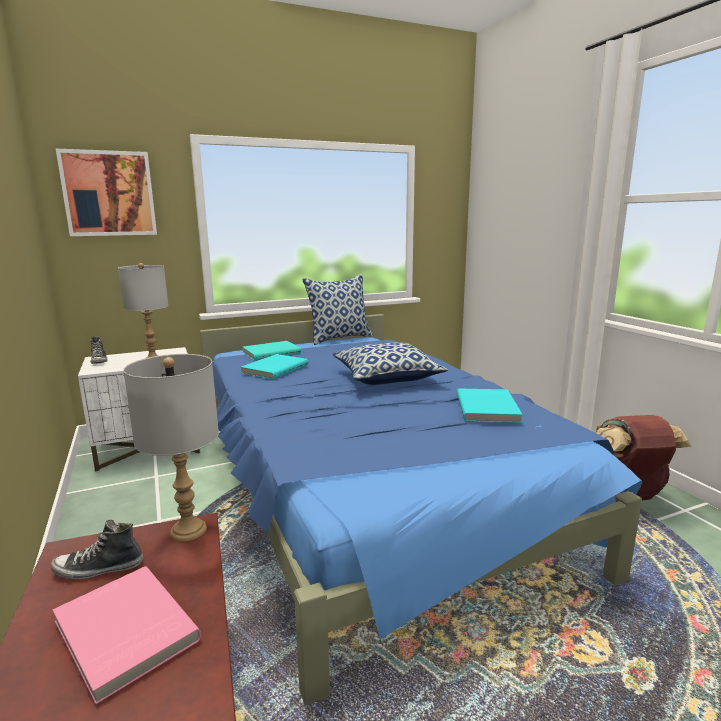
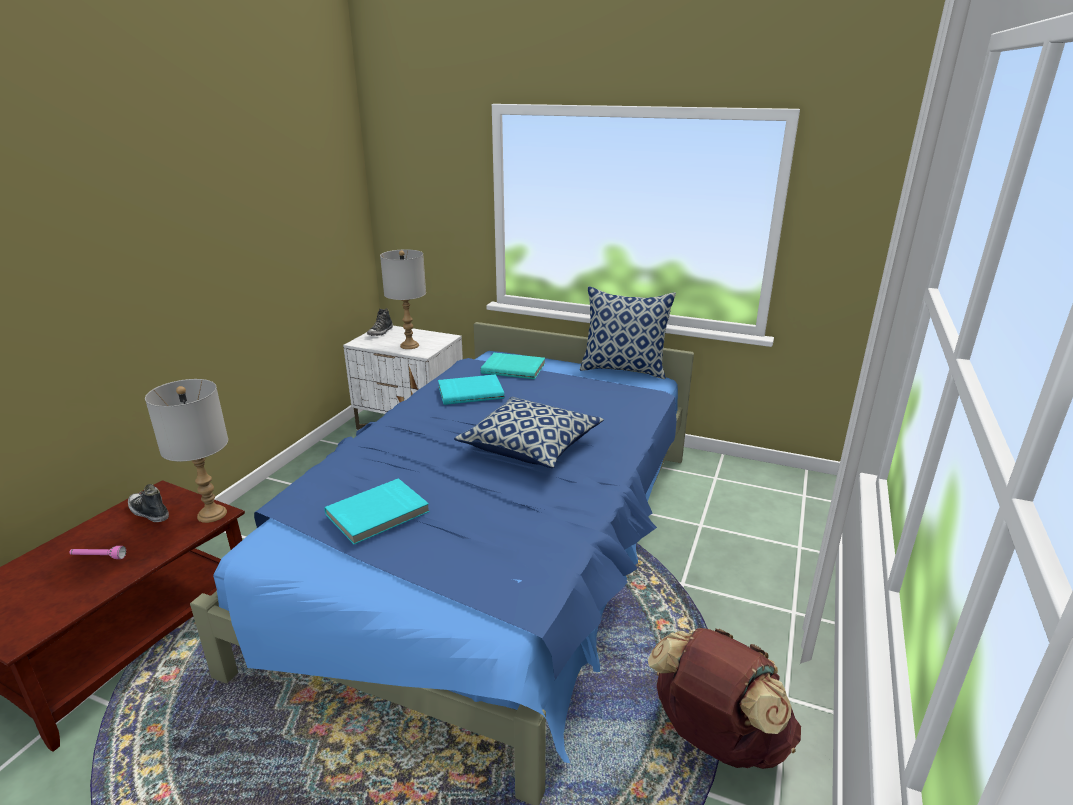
camera: 45 degrees right, 10 degrees up
(109, 194) = (417, 168): picture -> none
(123, 632) = (98, 557): pink book -> pink flashlight
(488, 408) = (519, 533): turquoise book -> turquoise book (378, 514)

